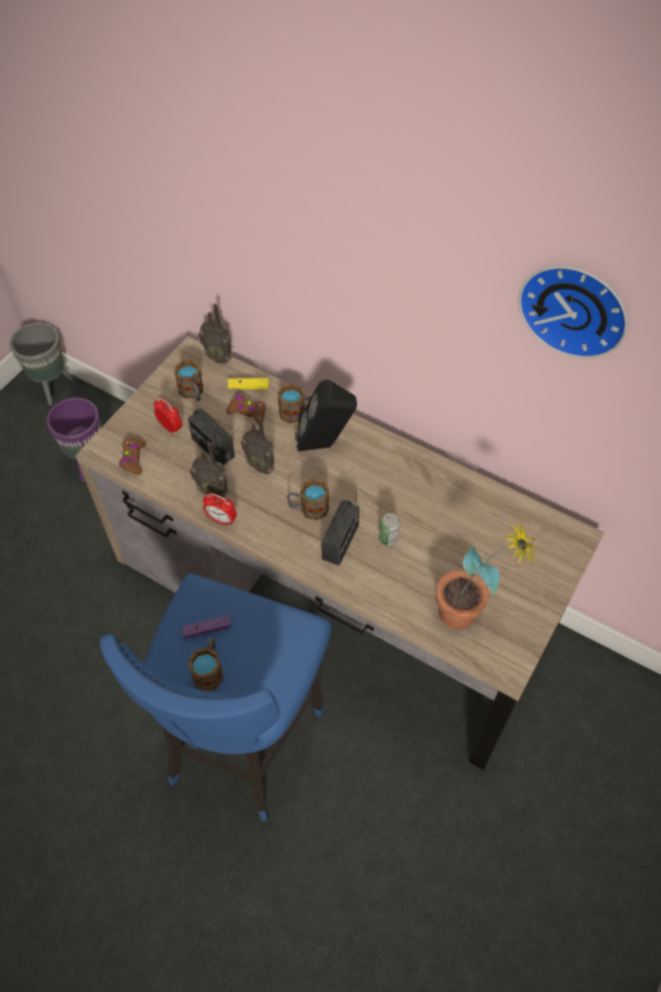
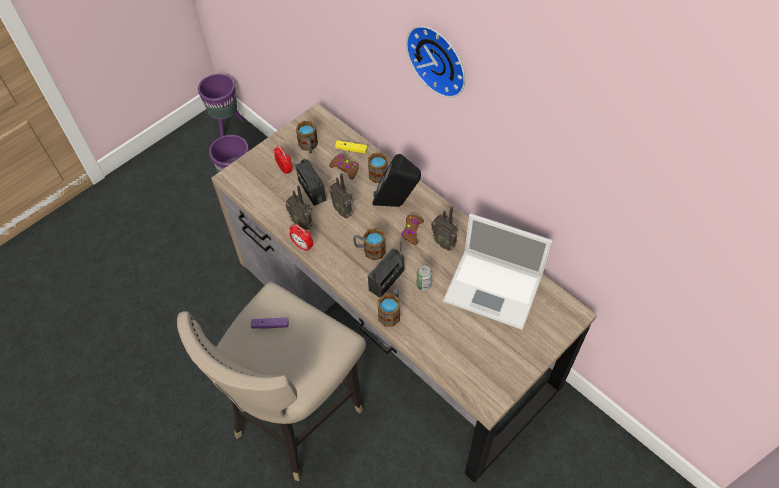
camera: 15 degrees right, 0 degrees up
(52, 388) = (226, 125): grey planter -> purple planter
(133, 459) = (251, 188): brown game controller -> brown game controller (412, 231)
(209, 670) = (263, 355): mug -> mug (391, 312)
(219, 357) = (335, 123): radio -> radio (444, 243)
(242, 740) = (296, 417): blue stool -> beige stool
(469, 614) = (469, 356): potted plant -> none
(475, 526) = (495, 289): none -> laptop
(575, 307) = (578, 131): wall clock -> wall clock (439, 59)

